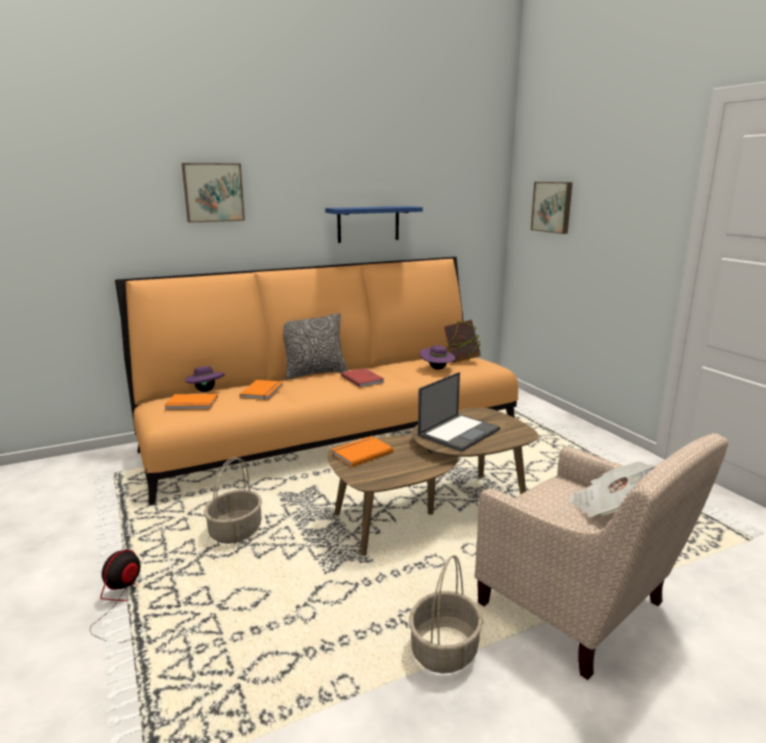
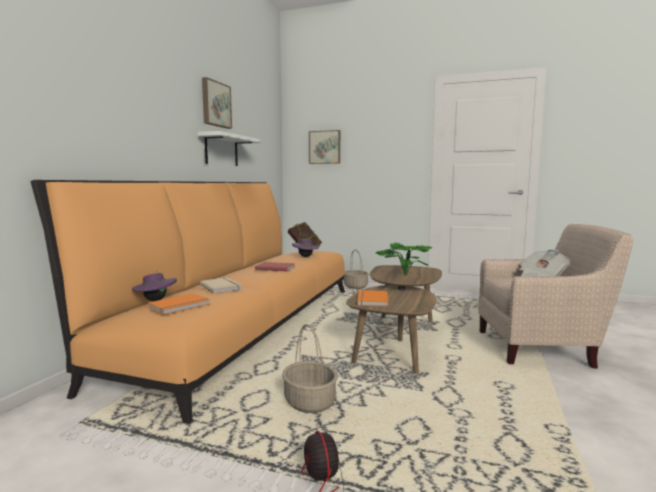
camera: 45 degrees left, 10 degrees down
(213, 192) = (121, 99): picture -> picture (215, 104)
(263, 391) = (222, 287): orange book -> beige book
(315, 373) = (219, 275): pillow -> none
(368, 224) = (221, 150): blue shelf -> white shelf
(444, 651) = (545, 389): basket -> basket (356, 286)
(459, 432) = (403, 275): laptop -> potted plant

